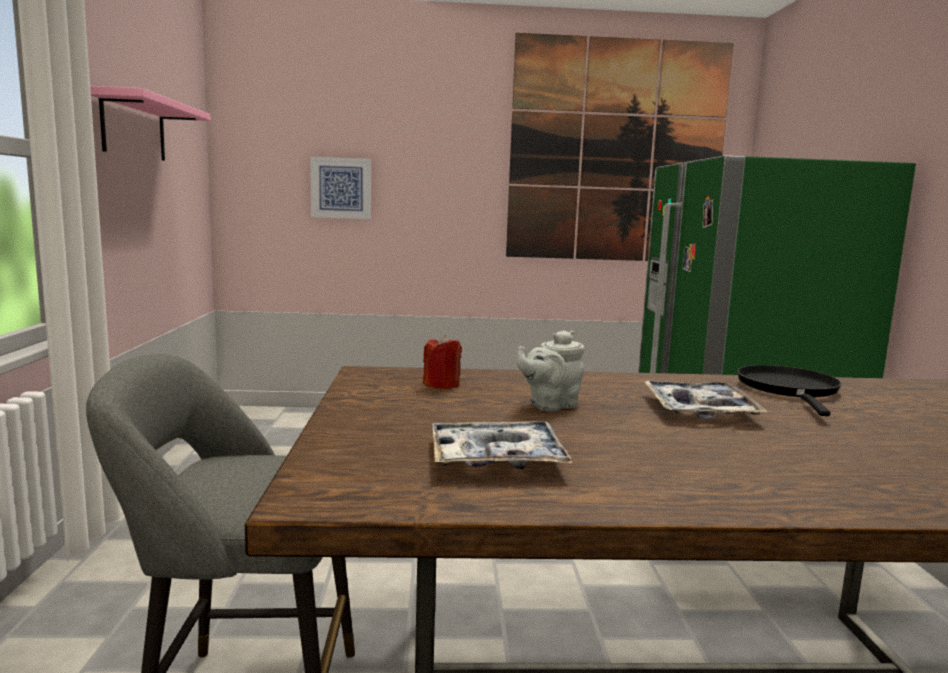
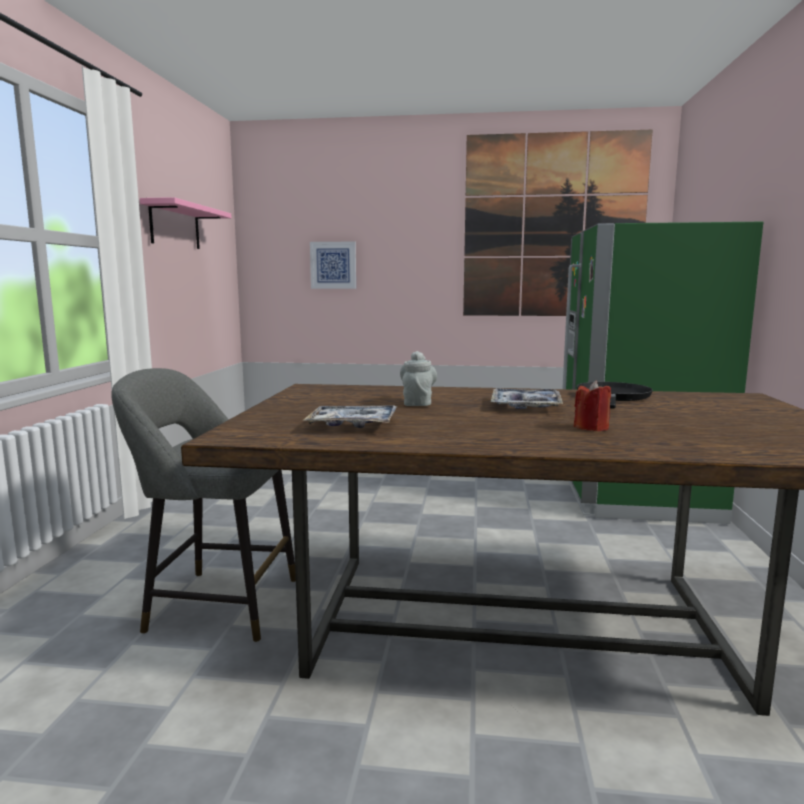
camera: 10 degrees right, 0 degrees up
(442, 385) = (353, 393): red candle -> red candle (591, 428)
(550, 405) = (418, 403): grey teapot -> grey teapot turned 120 degrees clockwise

